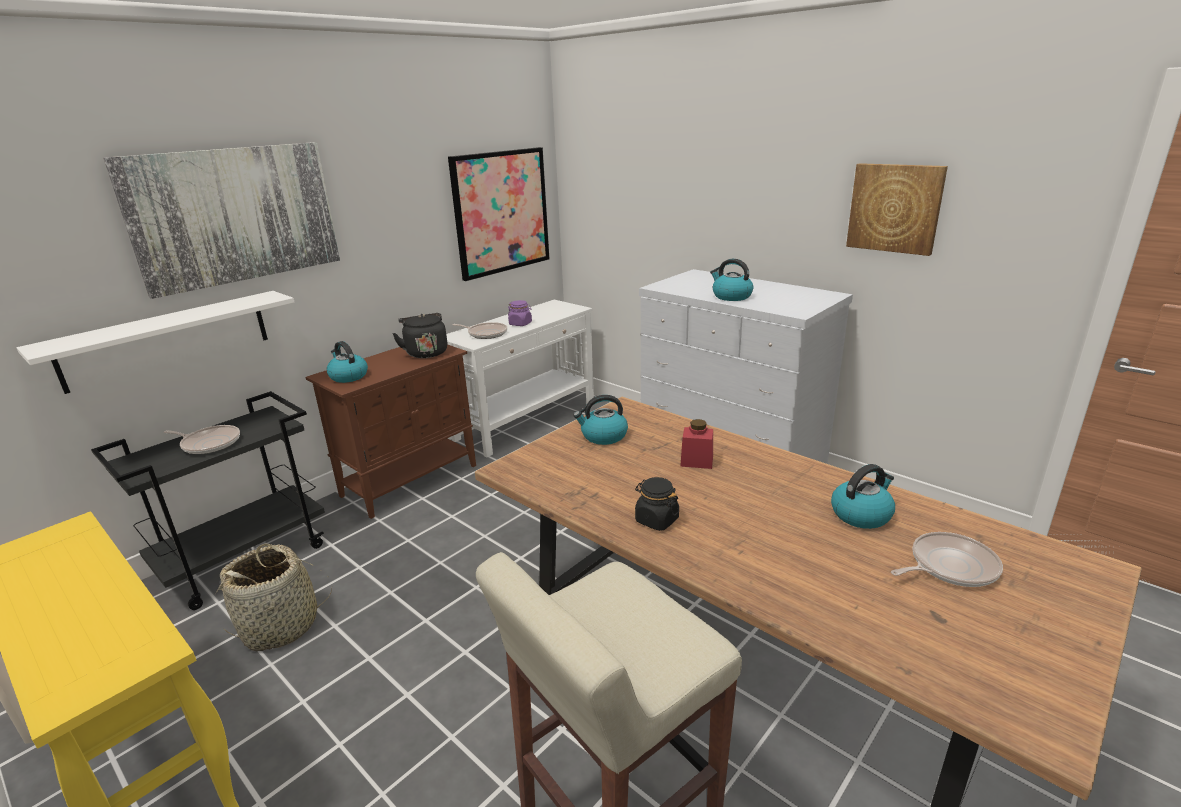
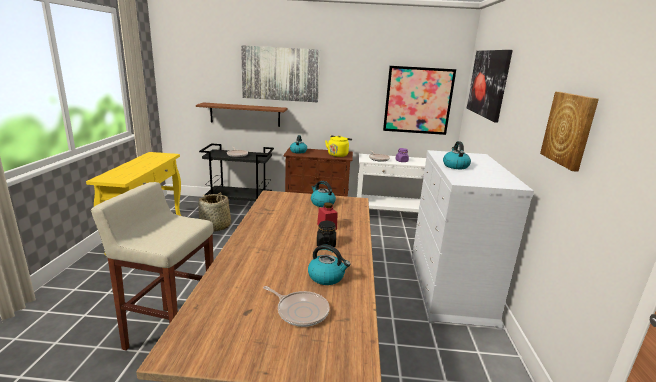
camera: 50 degrees right, 5 degrees down
(167, 340) = (245, 114): white shelf -> brown shelf
(425, 352) = (338, 155): black kettle -> yellow kettle
(637, 164) = (488, 83): none -> picture
(656, 520) = (264, 229): black jar -> black jar (326, 244)

